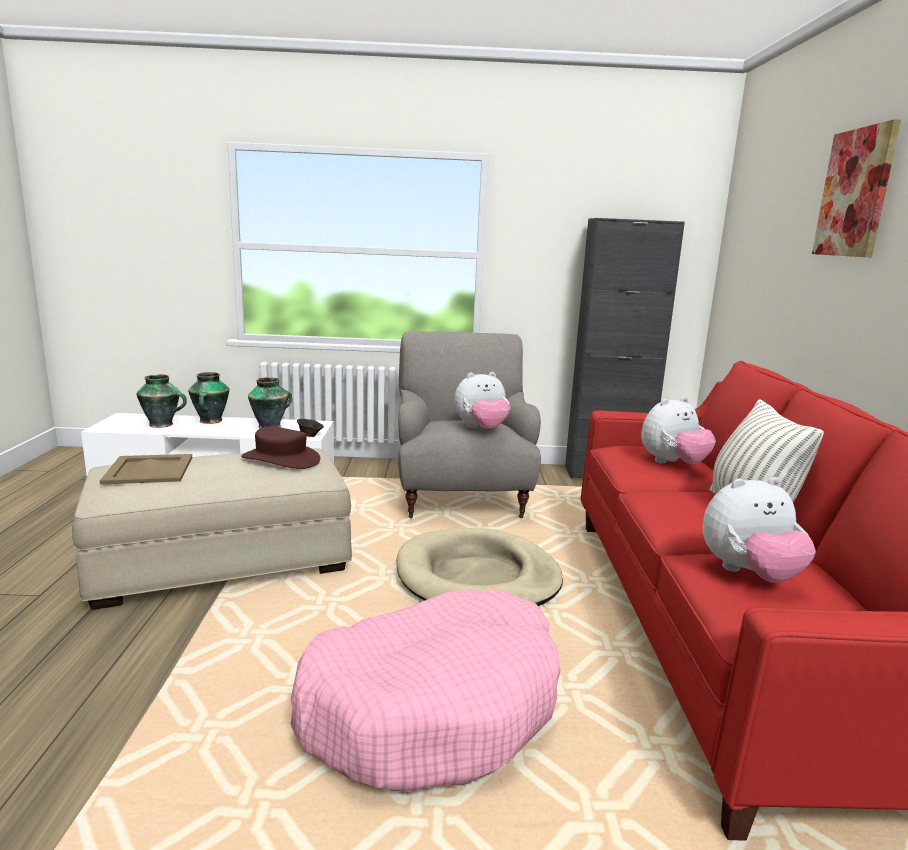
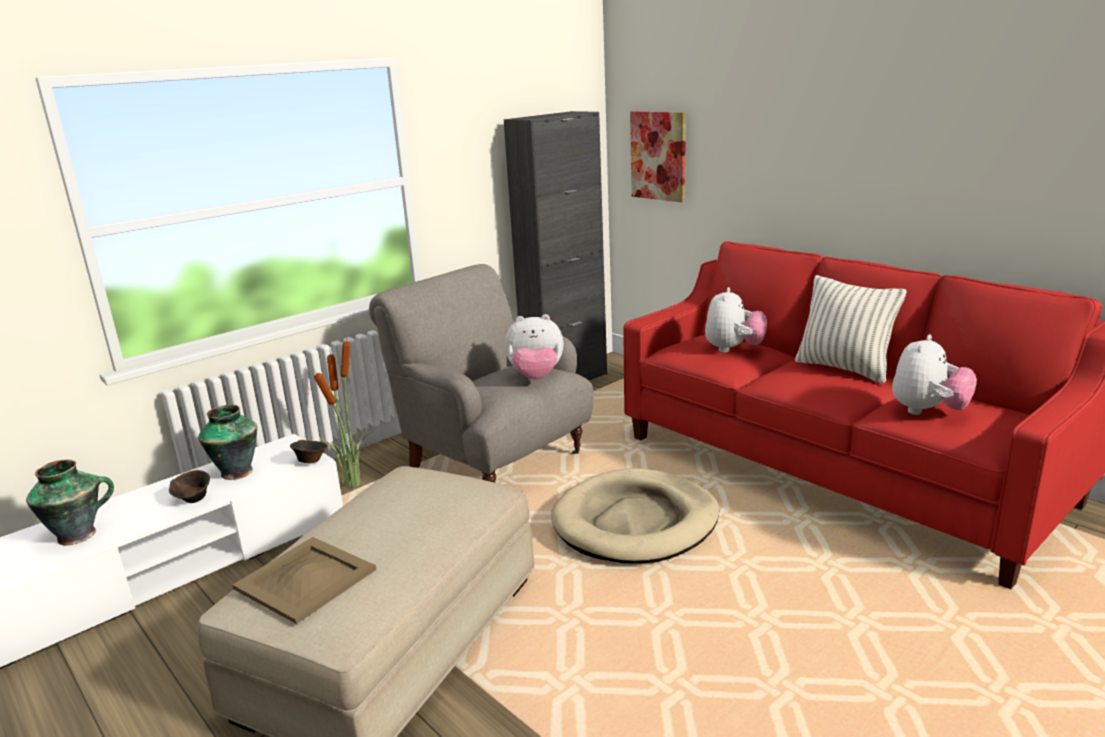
camera: 40 degrees left, 5 degrees up
(210, 421) = (138, 500): vase -> none
(228, 430) = (194, 499): none -> brown bowl
(281, 459) = (412, 493): brown hat -> none
(360, 475) = (354, 485): none -> potted plant
(432, 706) = (779, 632): pink dog bed -> none
(481, 429) = (536, 377): plush toy -> plush toy turned 60 degrees clockwise
(855, 193) = (801, 86): picture -> picture (659, 156)

